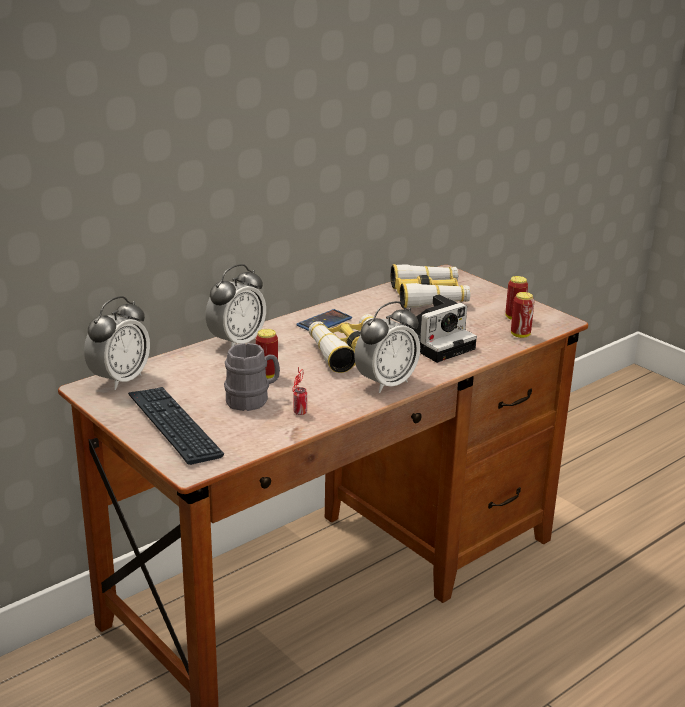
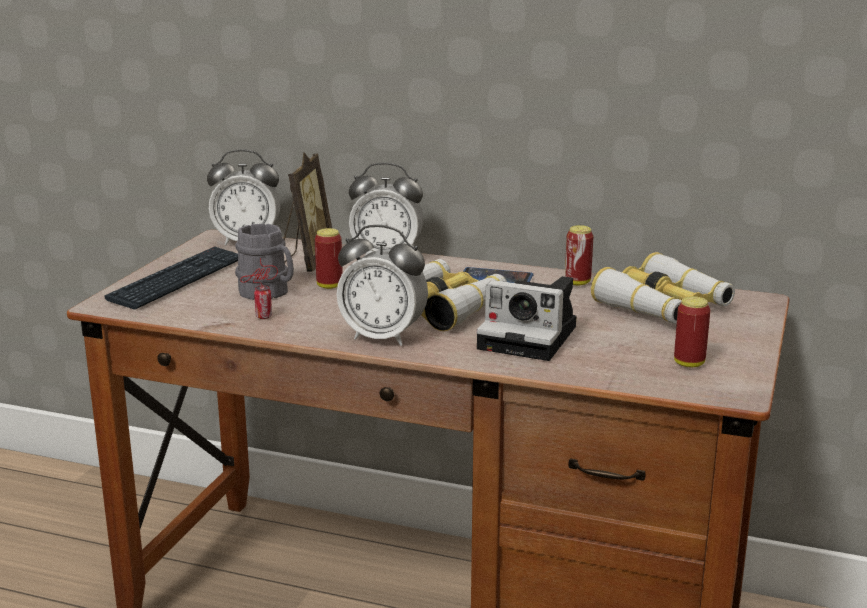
camera: 60 degrees right, 5 degrees down
(203, 370) = (305, 262): none -> picture frame
(520, 335) = (639, 377): can -> can (577, 282)

